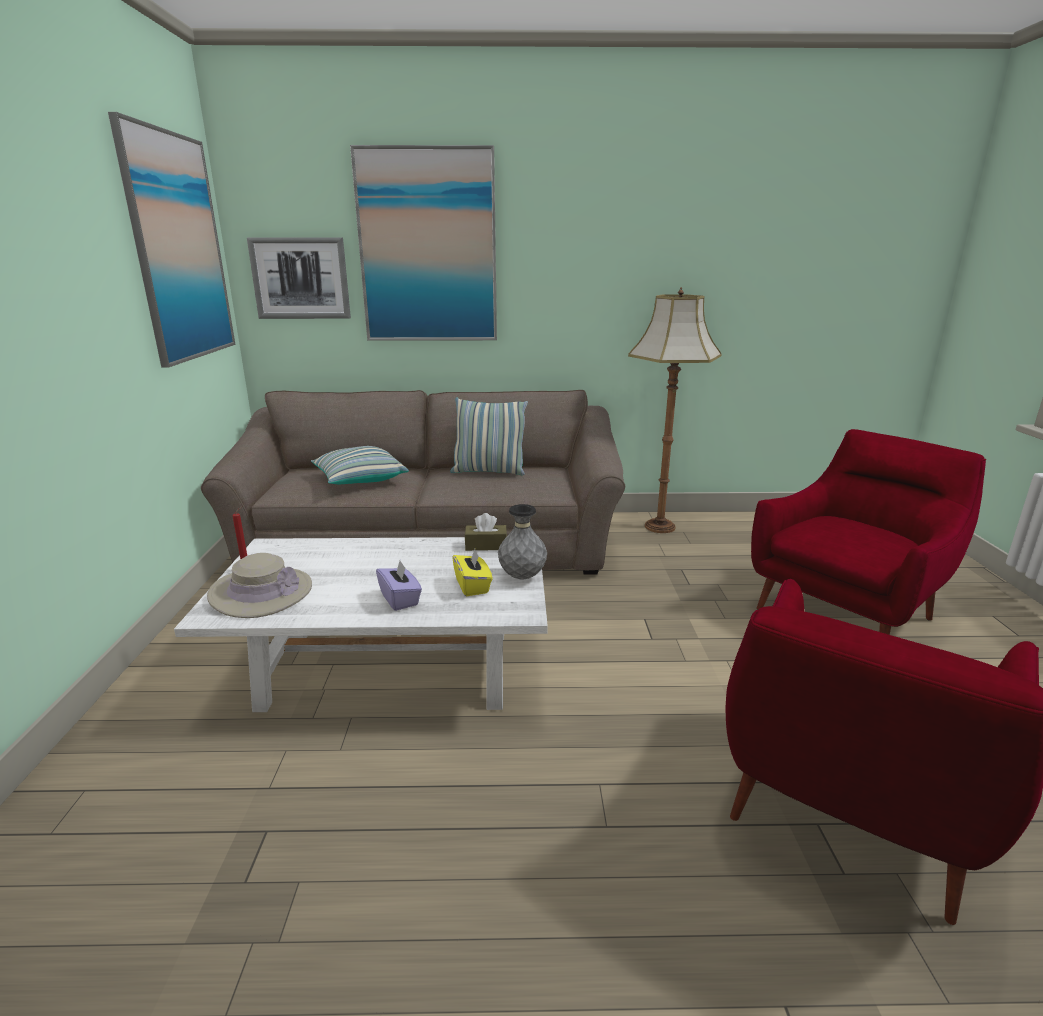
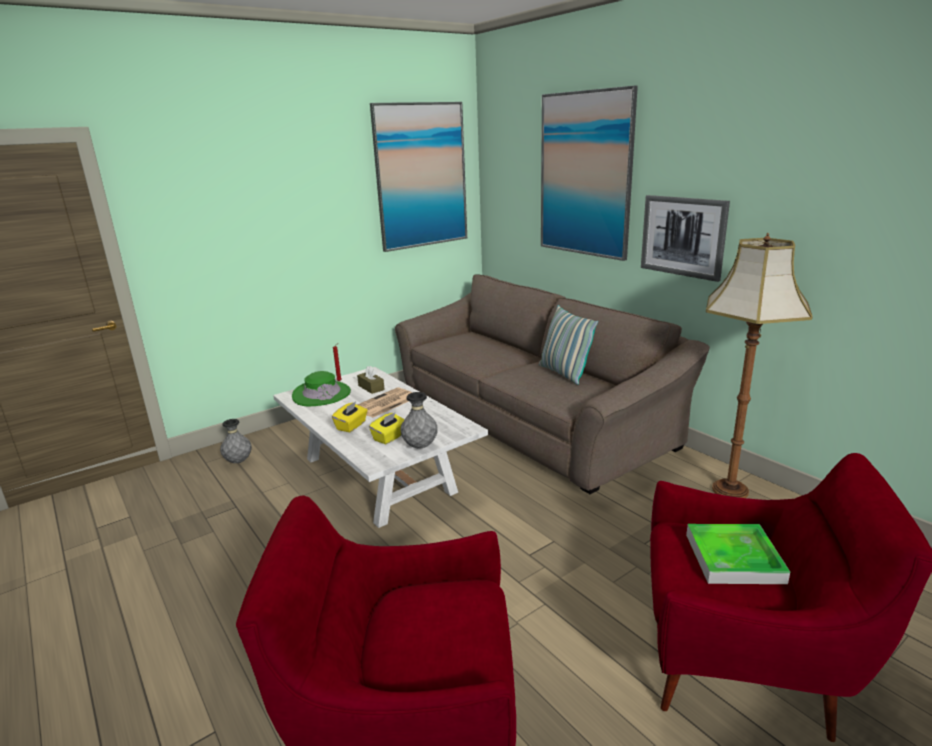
camera: 55 degrees right, 0 degrees up
(127, 787) = (238, 461): none -> grey vase
(261, 592) = (321, 394): beige hat -> green hat
(300, 278) = (511, 194): picture -> picture (683, 236)
(359, 480) = (480, 351): pillow -> none
(378, 563) = (385, 403): none -> newspaper
(400, 599) = (351, 426): purple tissue box -> yellow tissue box
(486, 545) = (448, 420): brown tissue box -> brown tissue box (371, 388)
(851, 528) = (734, 558): none -> tray

